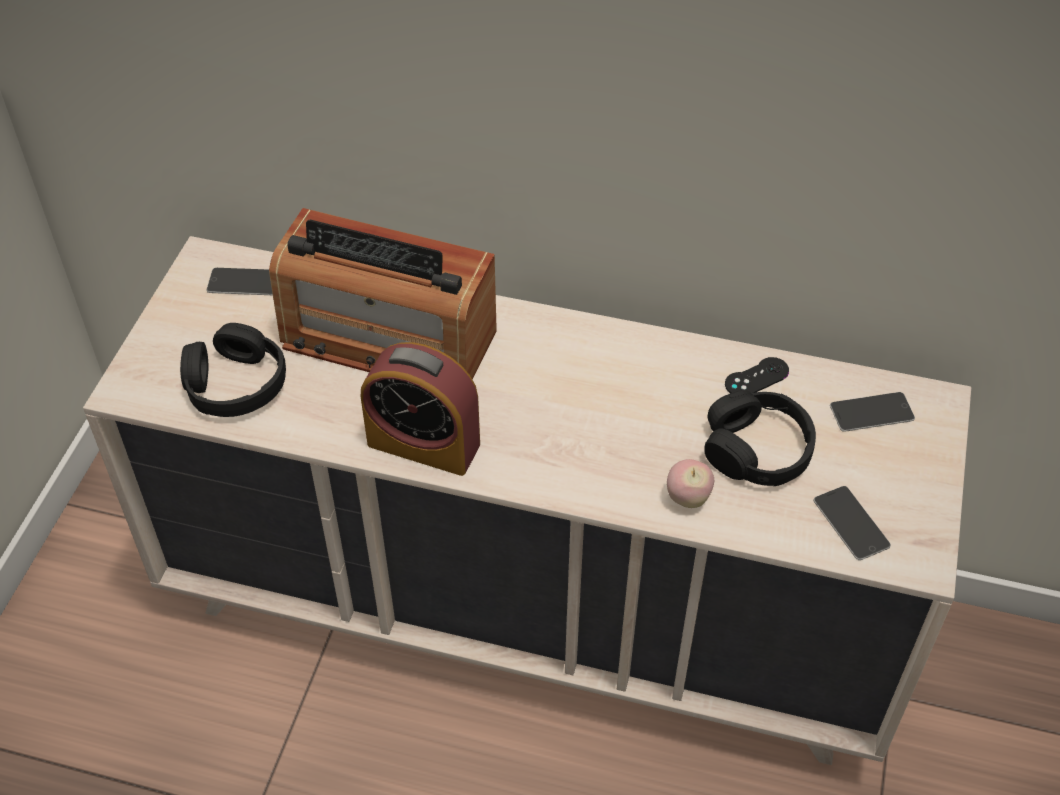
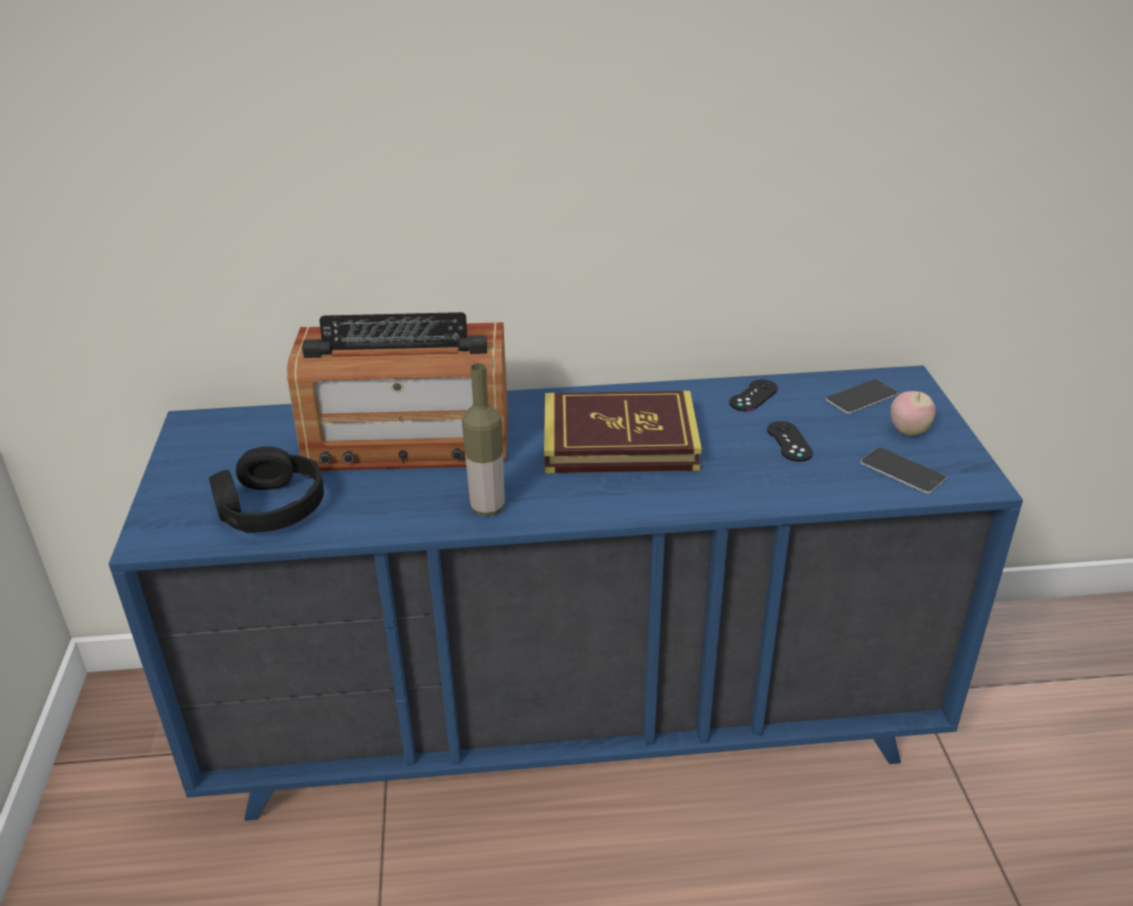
camera: 20 degrees left, 15 degrees down
(245, 282) = (242, 431): phone -> none
(423, 444) = (487, 507): alarm clock -> bottle
(532, 610) = (572, 719): beige dresser -> blue dresser
(587, 398) = (619, 441): none -> book
(688, 498) = (755, 488): apple -> apple (908, 431)
(757, 450) = (789, 441): black headphones -> black game controller

